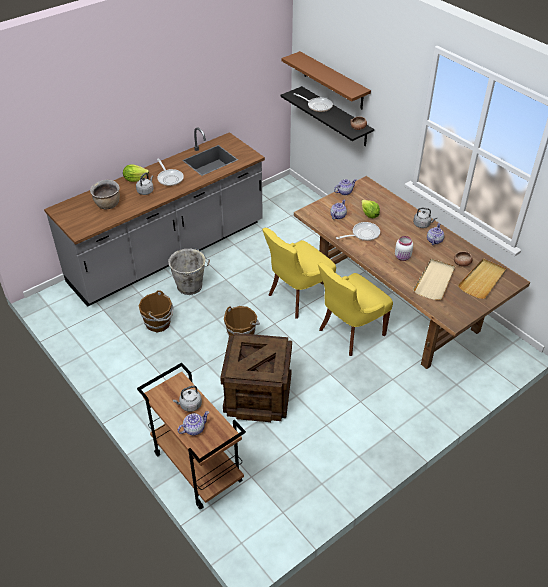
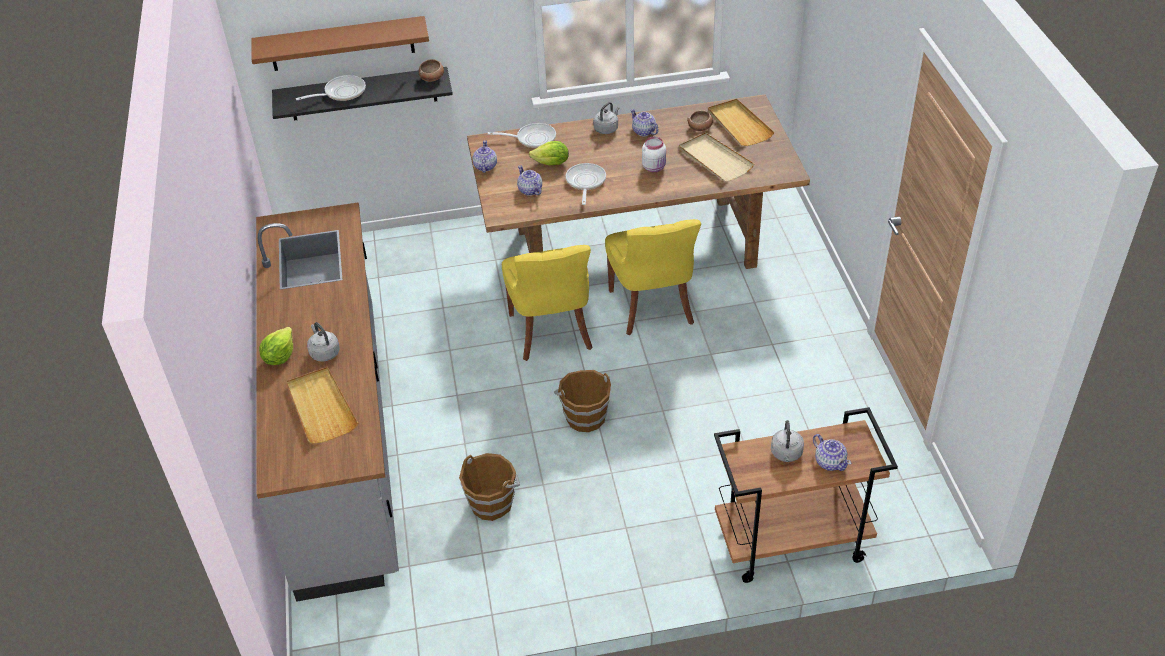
camera: 60 degrees left, 0 degrees up
(108, 205) = (321, 407): brown cooking pot -> beige tray
(169, 178) = (315, 316): frying pan -> frying pan (532, 139)
(191, 286) = (440, 439): grey bucket -> none
(194, 429) = (830, 462): teapot -> teapot turned 150 degrees clockwise
(257, 395) = (705, 438): crate -> none

